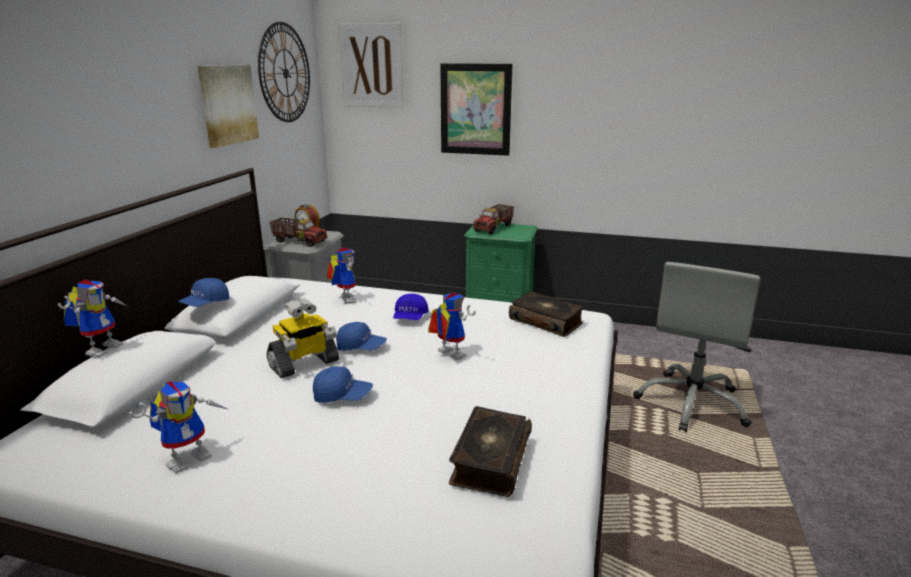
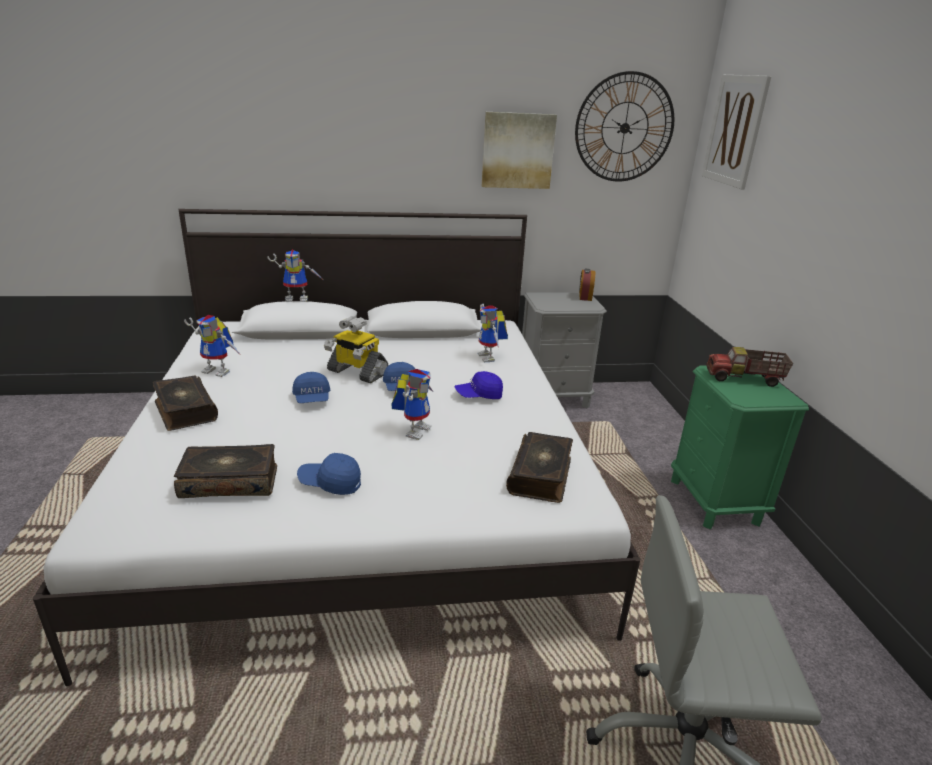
camera: 65 degrees right, 5 degrees up
(205, 304) = (385, 304): blue cap -> blue cap (330, 483)
(288, 492) = (184, 411): none -> book
(299, 241) = (554, 300): toy truck -> none
(344, 299) = (490, 358): toy robot -> toy robot turned 120 degrees clockwise
(475, 109) = (804, 210): picture -> none

